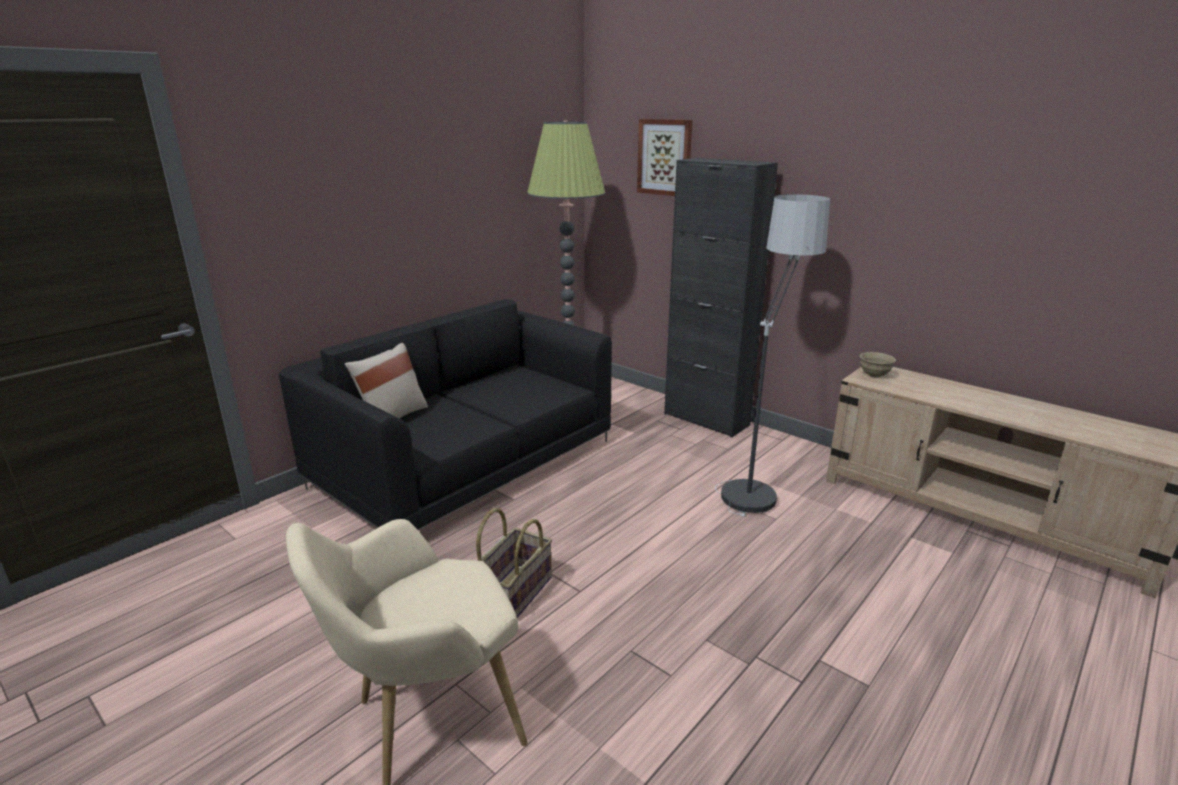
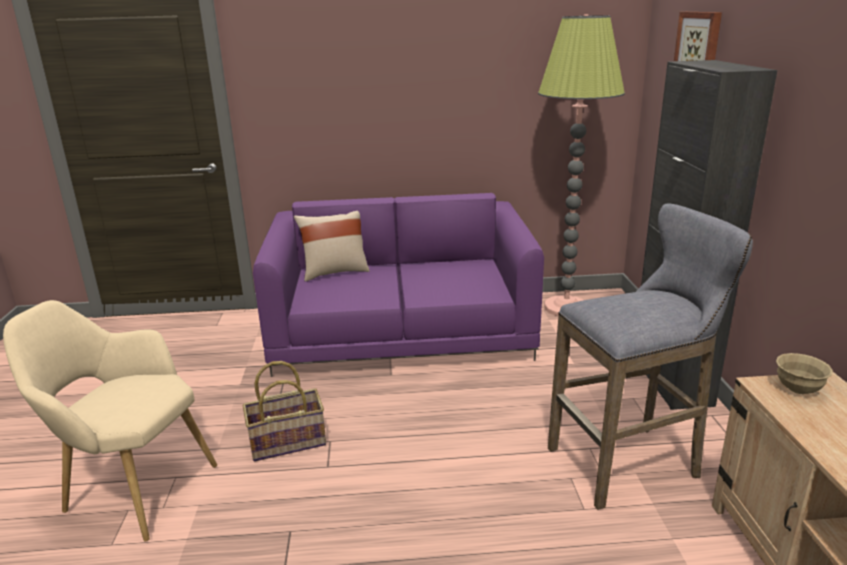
camera: 45 degrees right, 0 degrees up
(465, 463) = (402, 332): black sofa -> purple sofa
(757, 479) = (629, 462): floor lamp -> grey stool

